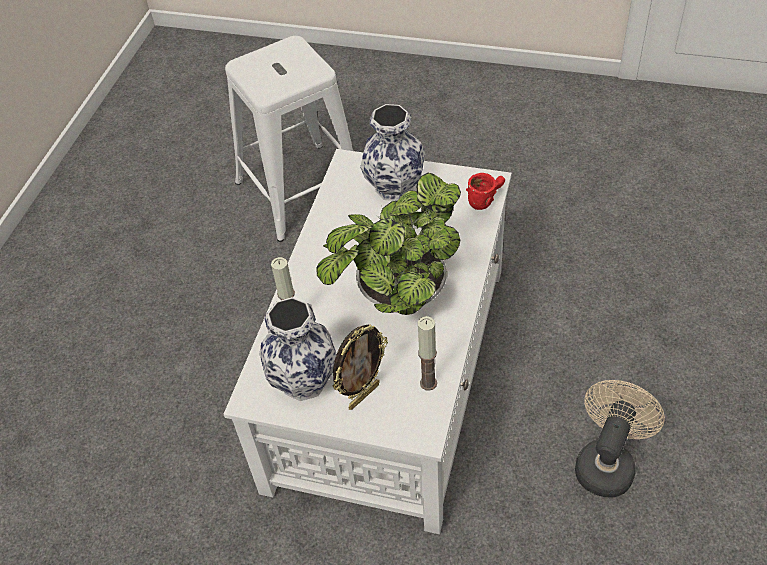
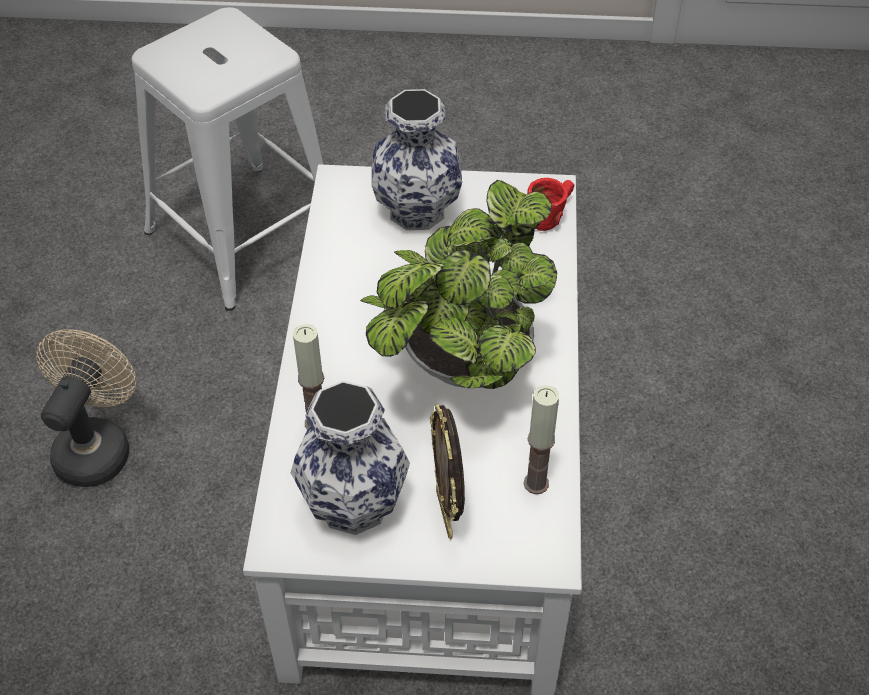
camera: 15 degrees left, 0 degrees up
(363, 395) = (446, 514): picture frame -> picture frame turned 135 degrees clockwise
(607, 462) = (758, 562): beige fan -> beige fan (97, 445)

